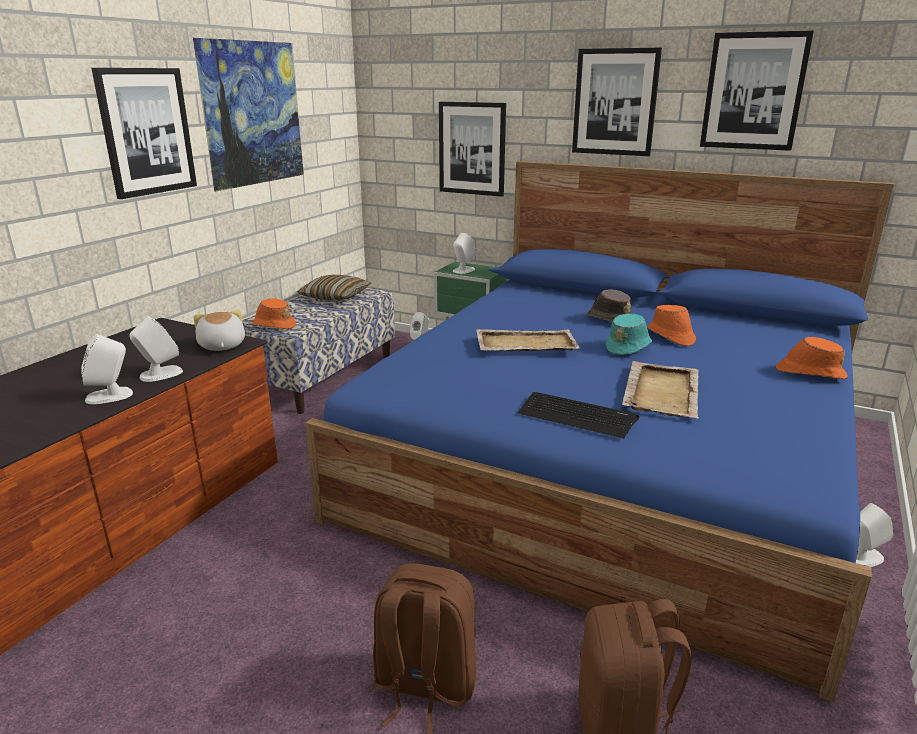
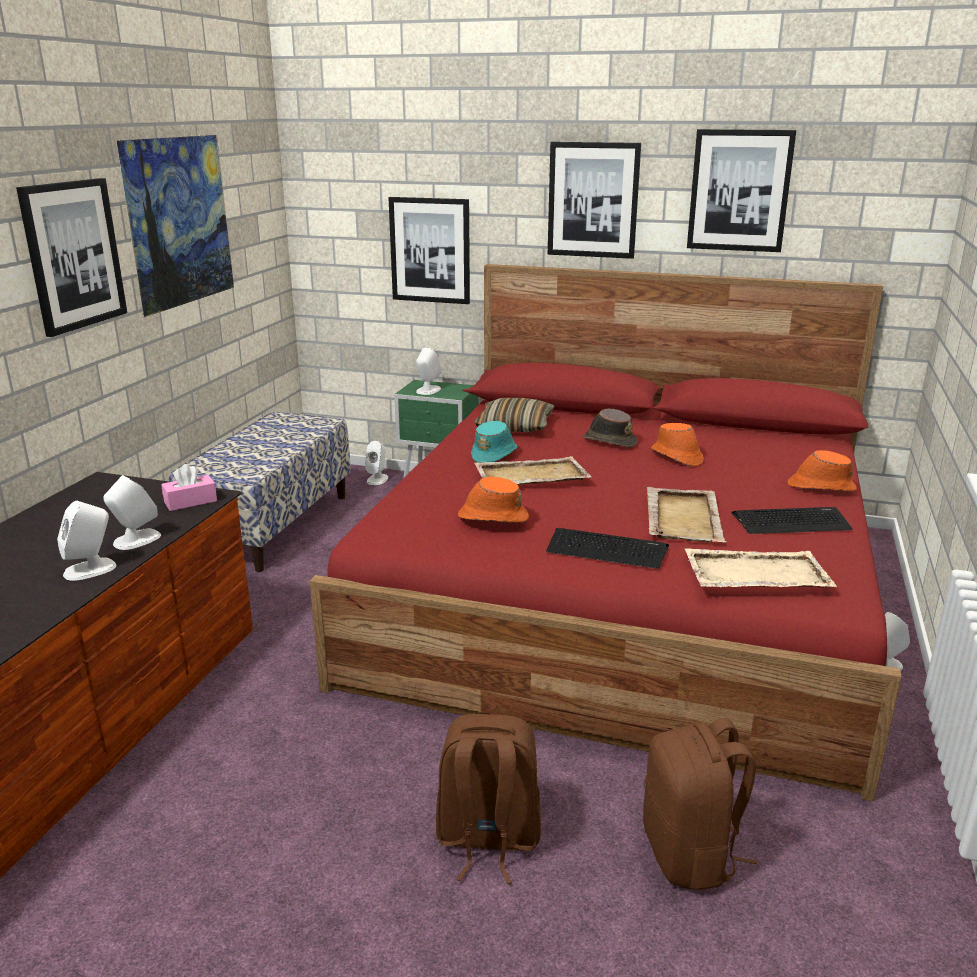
camera: 10 degrees left, 0 degrees up
(221, 346) = (190, 501): plush toy -> pink tissue box
(273, 325) = (221, 470): orange hat -> orange hat (492, 517)
(335, 296) = (280, 430): pillow -> pillow (515, 426)
(612, 460) = (623, 593): blue bed -> red bed
(629, 347) = (638, 471): turquoise hat -> turquoise hat (495, 455)
(722, 452) = (755, 573): none -> beige tray
(772, 404) = (791, 522): none -> keyboard

